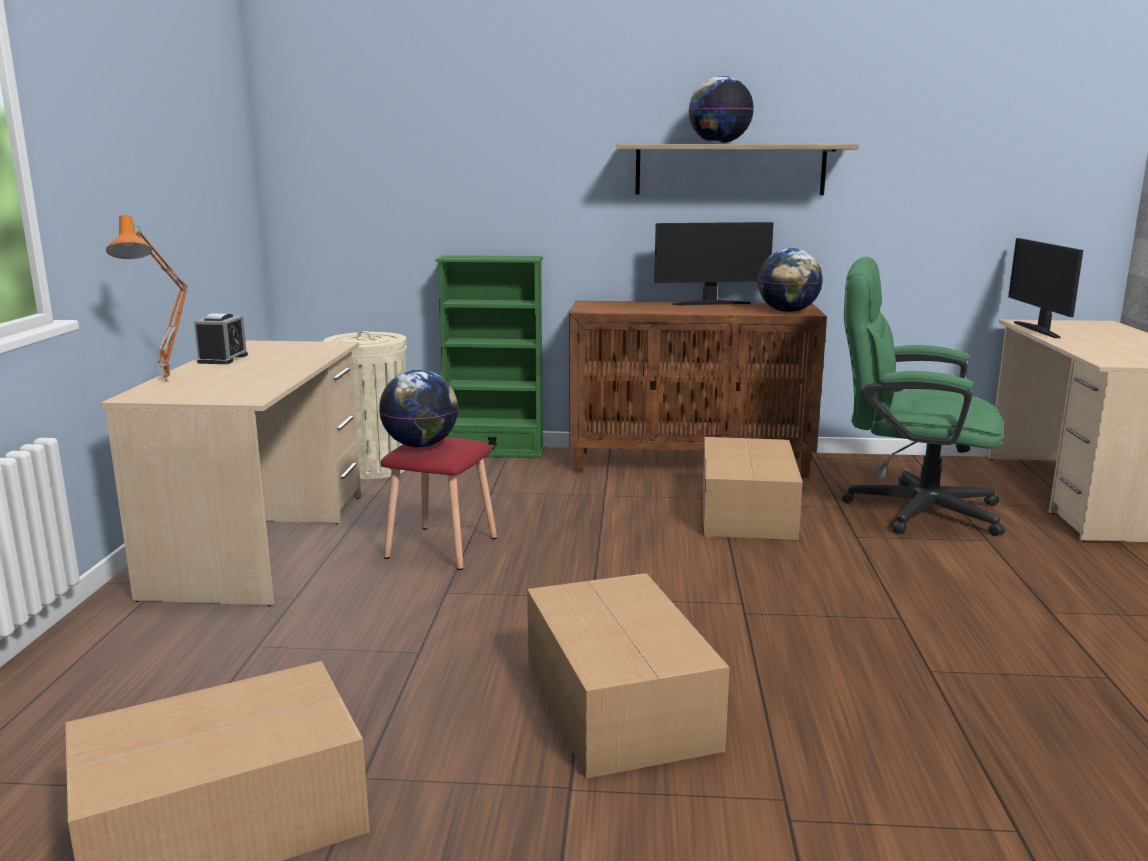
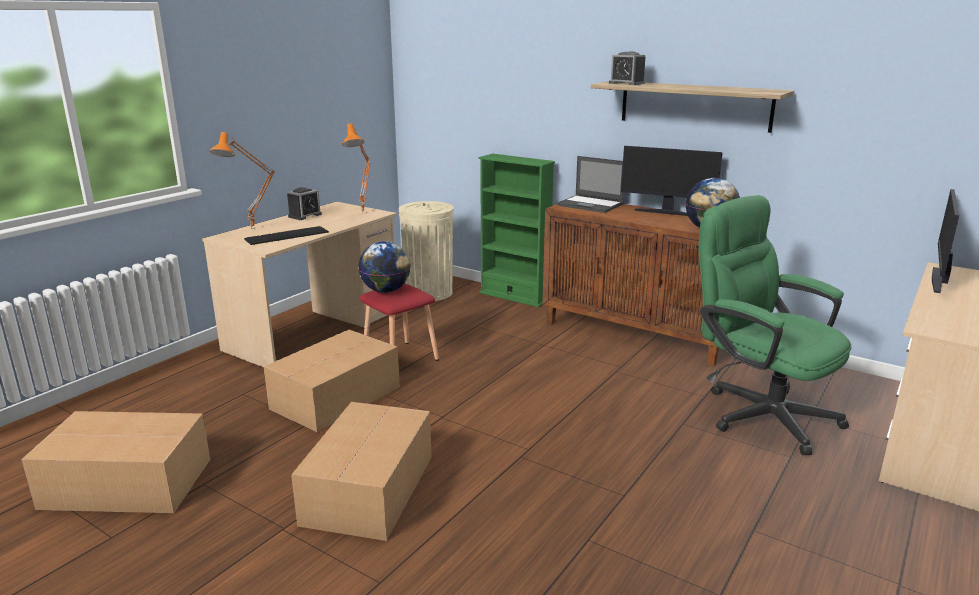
camera: 30 degrees right, 5 degrees up
(248, 382) = (287, 235): none -> keyboard
(312, 347) = (364, 213): none -> orange table lamp
(613, 305) = (591, 204): none -> laptop
(654, 143) = (626, 83): none -> alarm clock
(719, 143) = (674, 86): globe -> none
(748, 511) = (627, 382): cardboard box -> cardboard box (338, 397)

